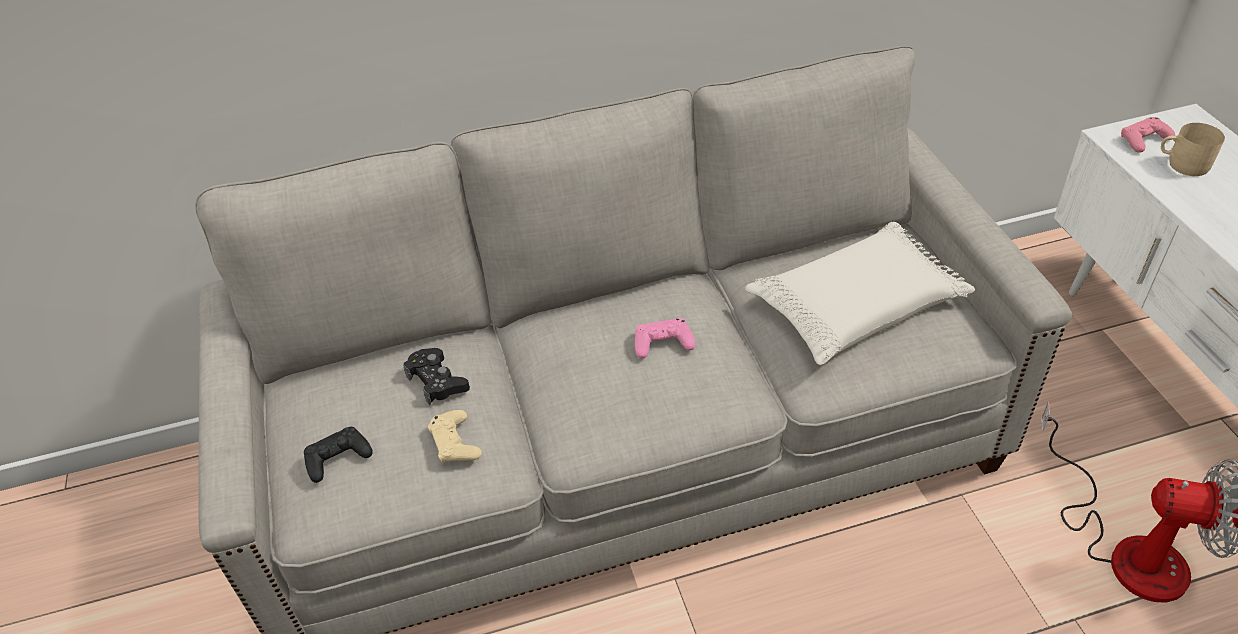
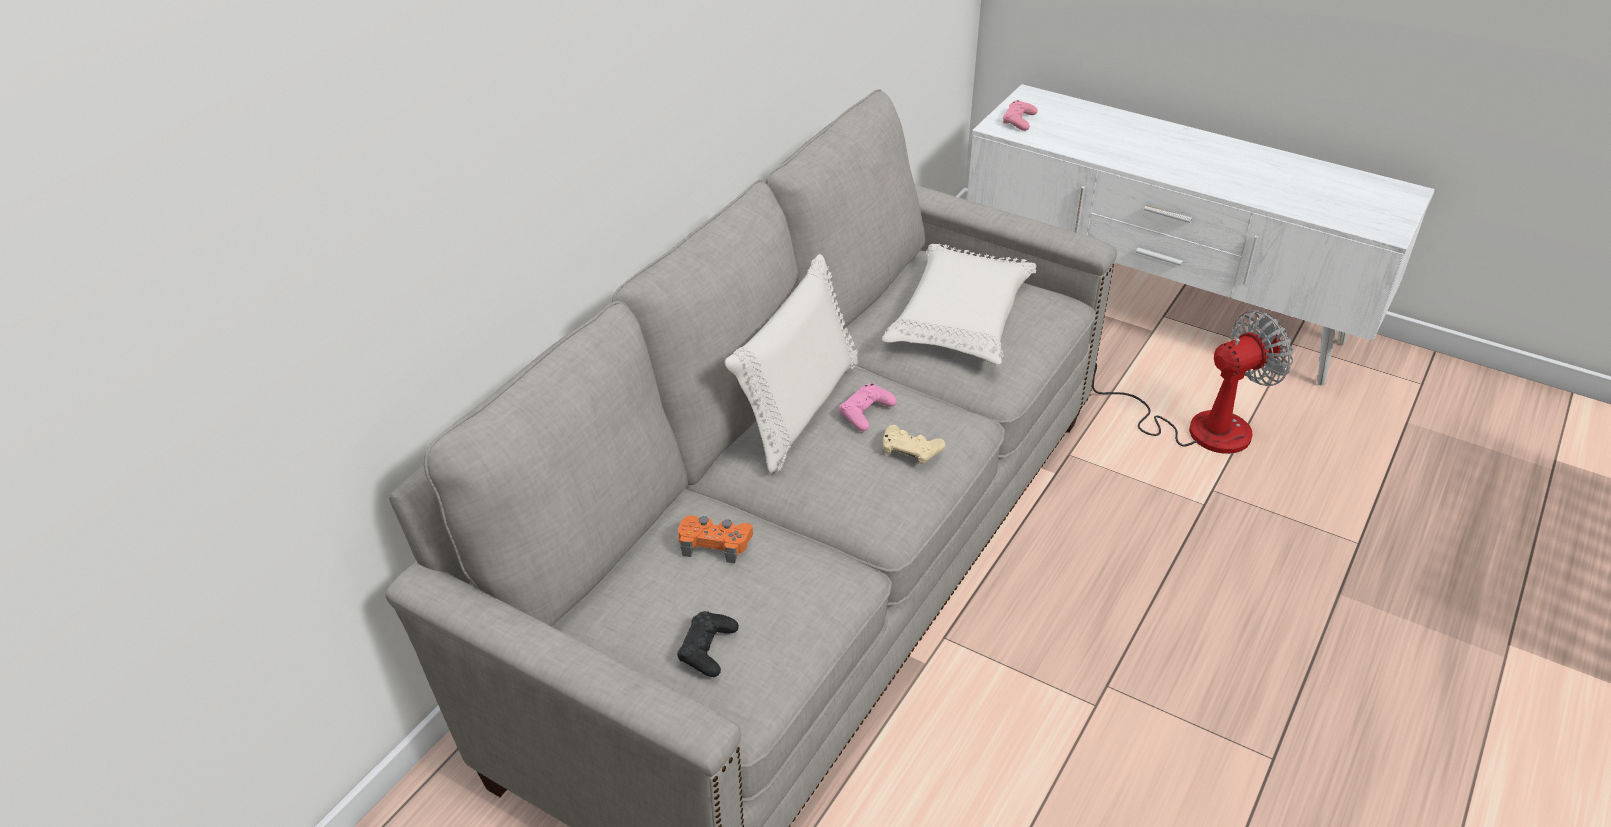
camera: 45 degrees left, 5 degrees down
(437, 381) = (715, 543): black game controller -> orange game controller
(455, 443) = (794, 576): beige game controller -> beige game controller (911, 450)
(617, 309) = (797, 409): none -> white pillow
(1182, 164) = (1059, 127): beige mug -> none

